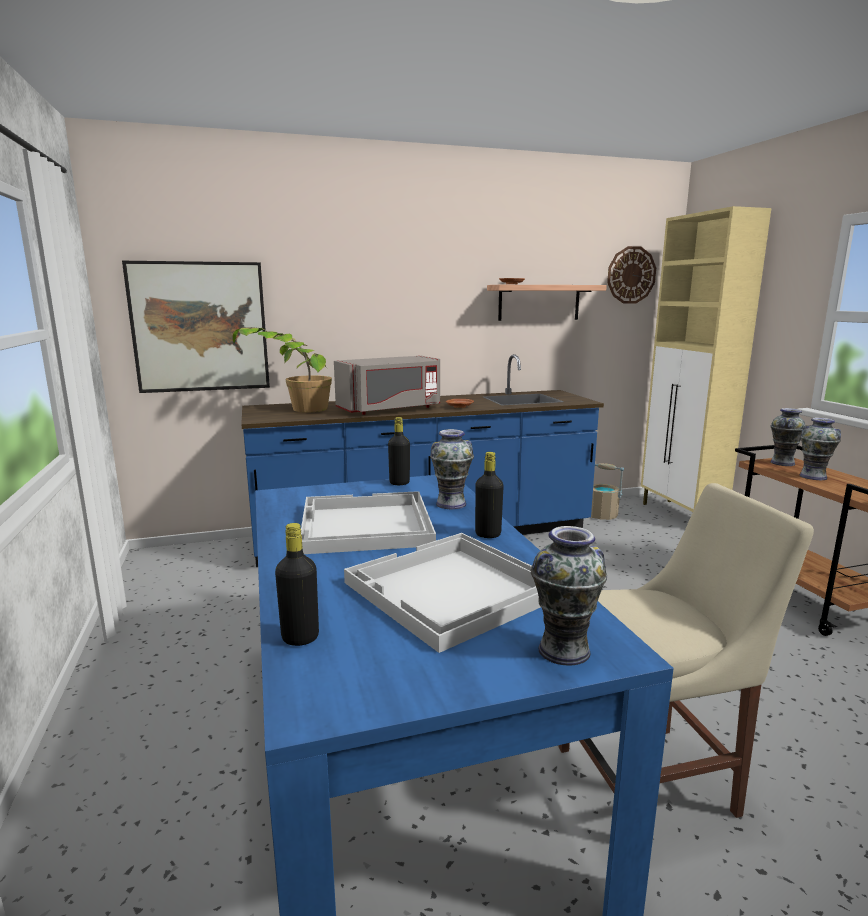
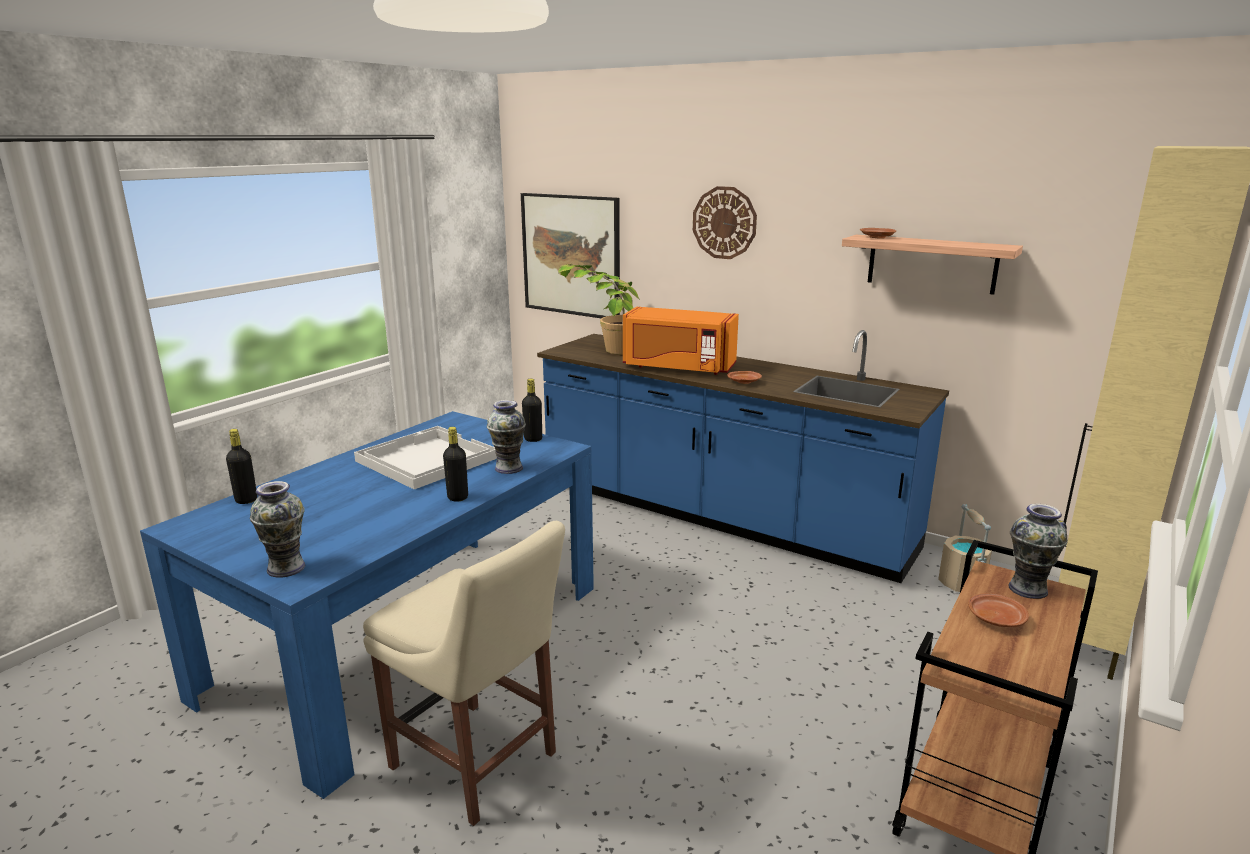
camera: 50 degrees right, 5 degrees up
(390, 409) = (678, 367): grey microwave -> orange microwave
(452, 590) = (343, 515): white tray -> none
(631, 275) = (1107, 234): wall clock -> wall clock (724, 223)
(813, 476) = (996, 618): vase -> brown plate

